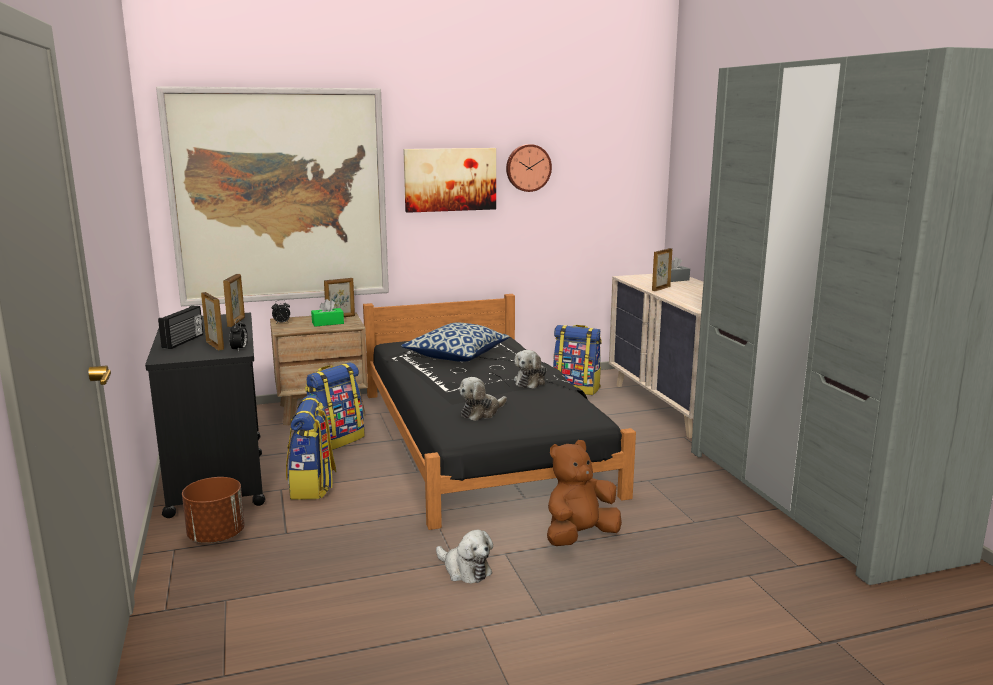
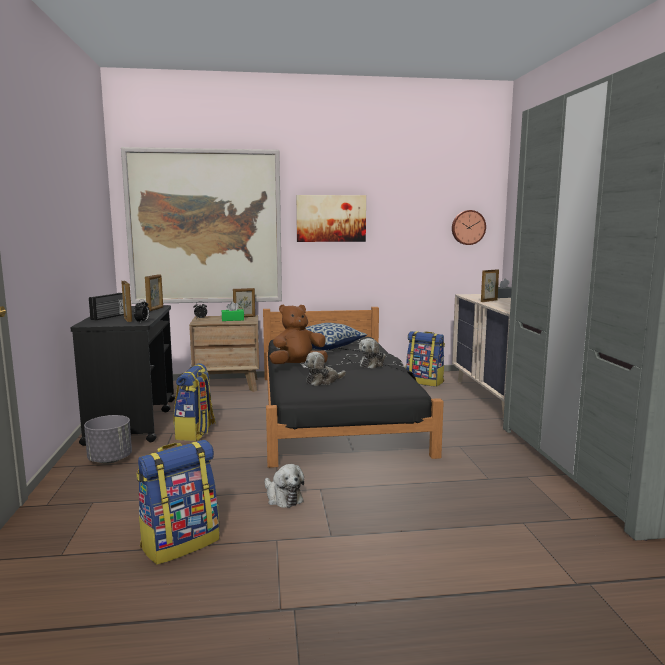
camera: 10 degrees right, 5 degrees down
(216, 536) = (110, 459): brown planter -> grey planter
(336, 440) = (227, 404): backpack -> backpack (180, 543)
(528, 167) = (391, 211): wall clock -> wall clock (468, 227)
(579, 536) = (386, 481): brown plush toy -> brown plush toy (298, 366)

